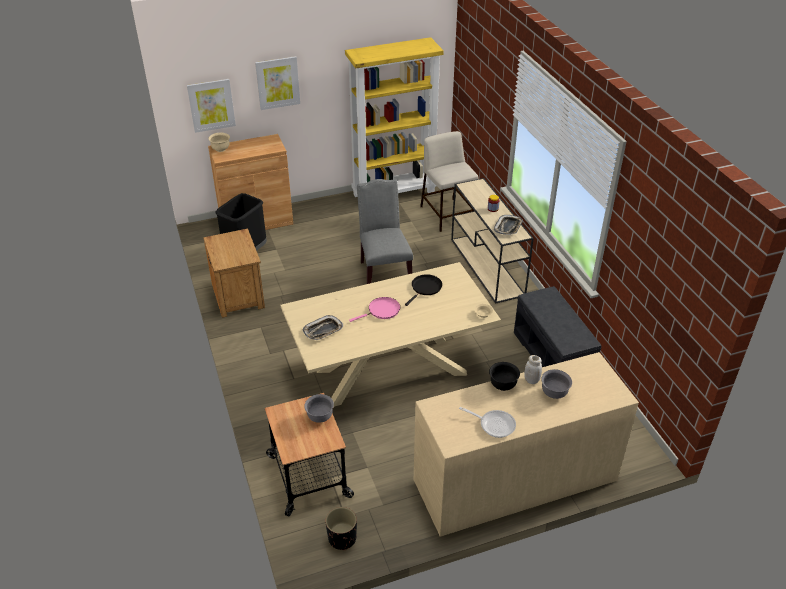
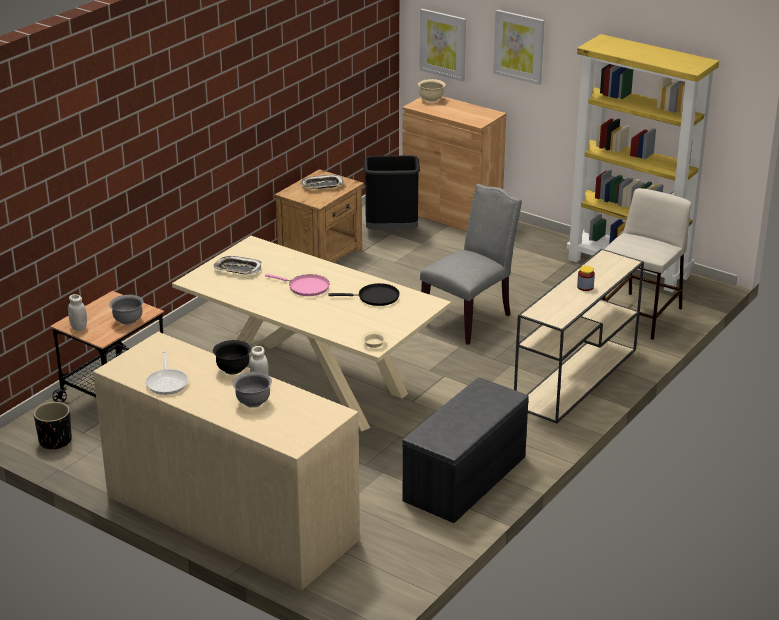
camera: 55 degrees right, 10 degrees down
(302, 448) = (79, 327): none -> white jar
(508, 227) = (560, 308): tray -> tray (322, 185)

